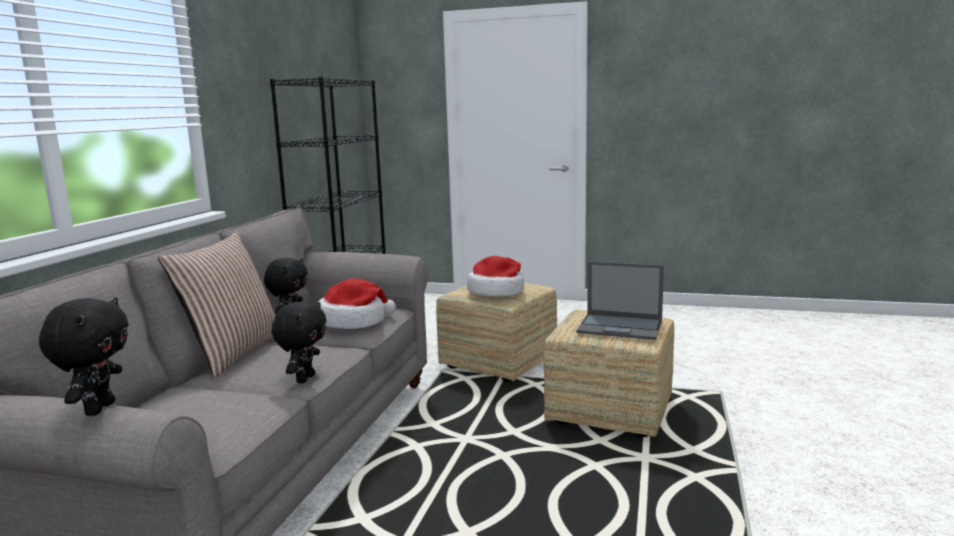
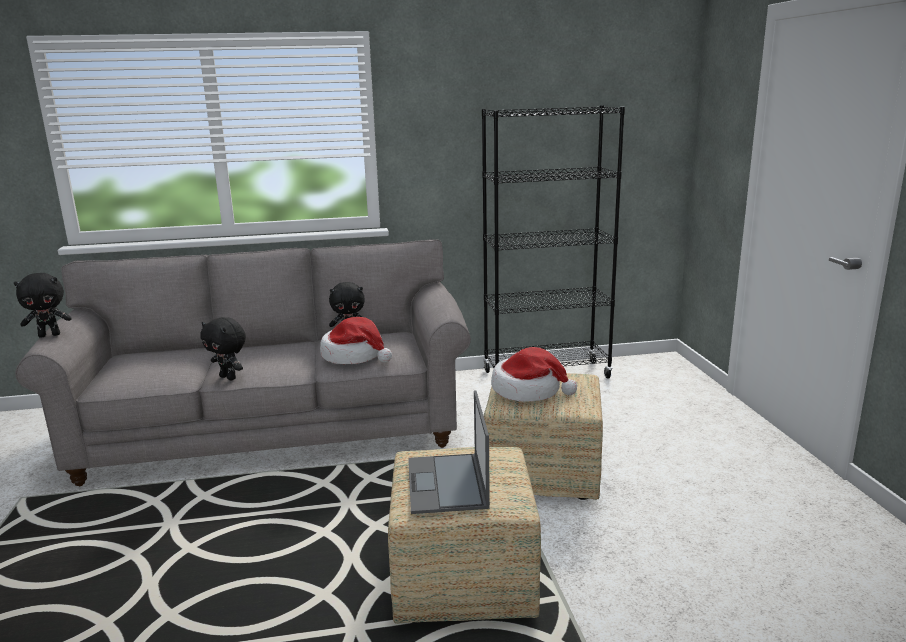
camera: 65 degrees right, 5 degrees up
(233, 353) = (274, 343): pillow -> none
(304, 378) = (229, 377): black plush toy -> black plush toy turned 45 degrees clockwise

